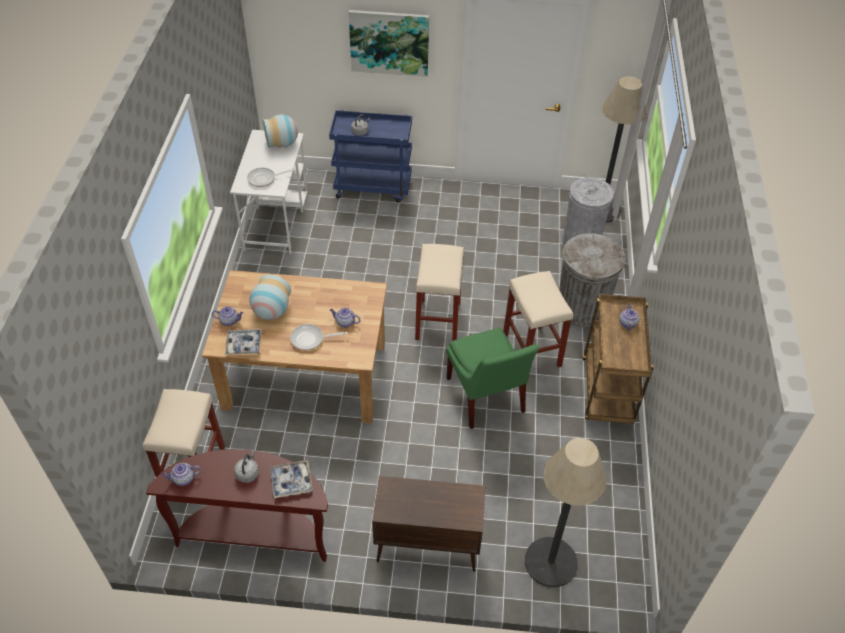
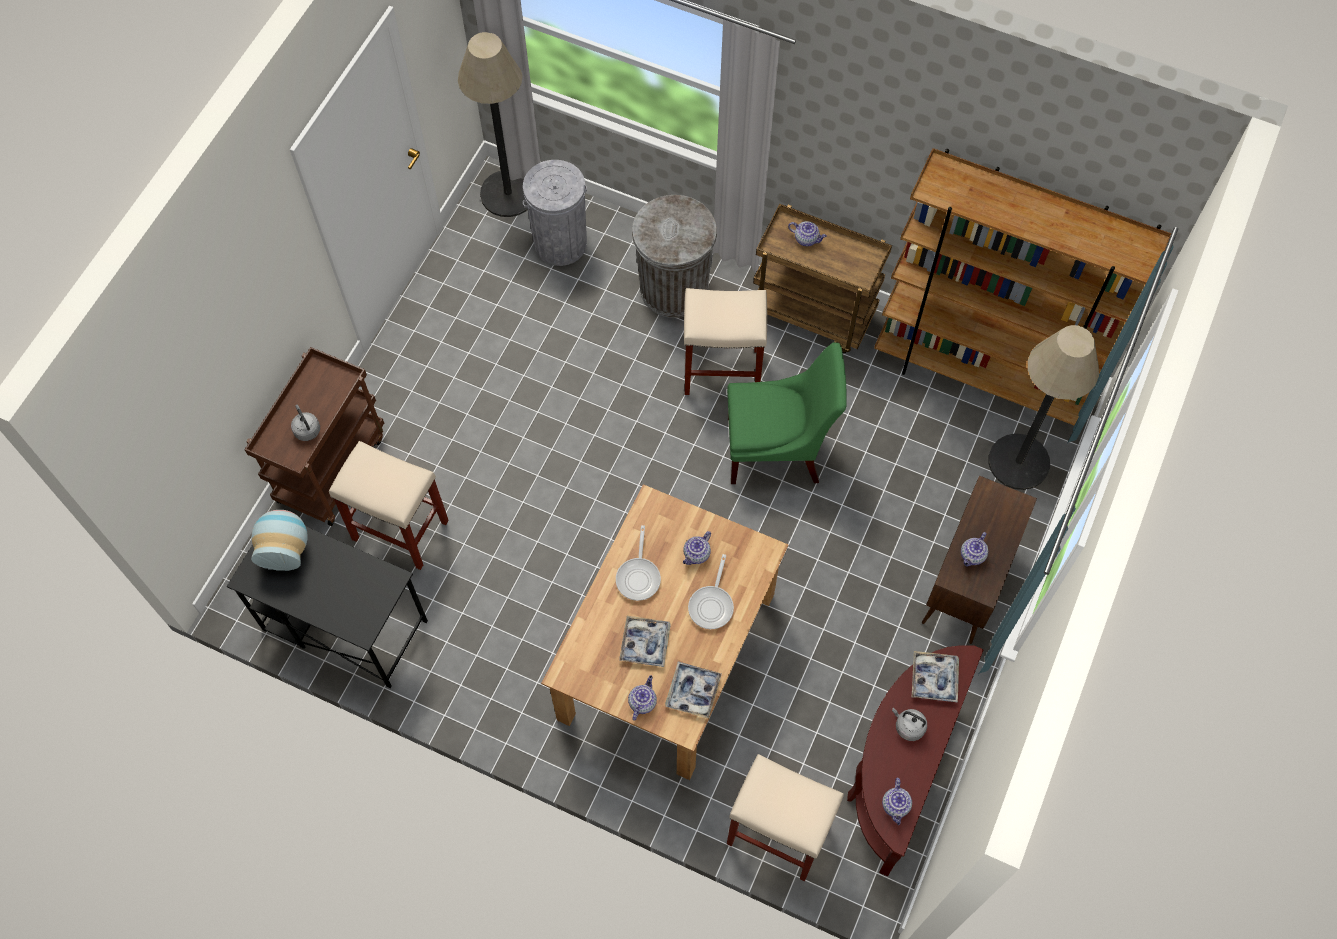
camera: 70 degrees left, 15 degrees up
(264, 179) = (360, 593): frying pan -> frying pan (639, 576)
(271, 312) = (645, 643): vase -> tray
(276, 220) = (343, 625): white desk -> black desk
(373, 187) = (331, 467): blue cart -> brown cart
(389, 42) = (254, 304): picture -> none
(412, 496) = (972, 556): none -> teapot
(438, 321) = (634, 463): beige stool -> beige stool (402, 530)
(614, 516) = (980, 376): none -> brown bookcase

